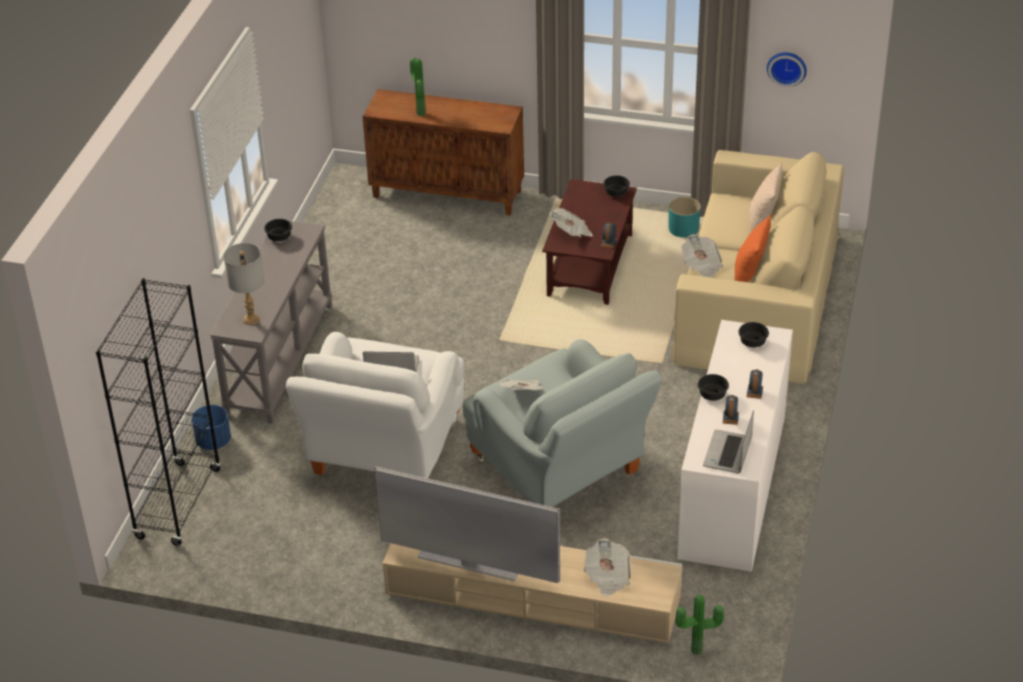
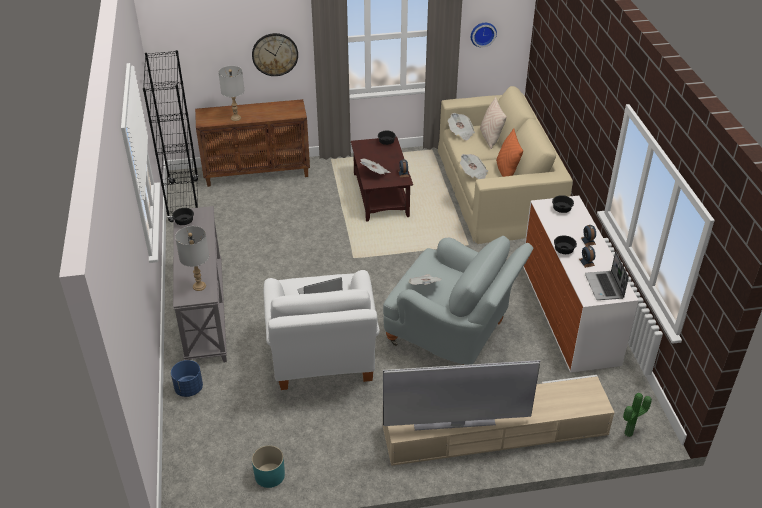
camera: 25 degrees left, 0 degrees up
(178, 504) = (188, 446): black bookcase -> black bookcase (183, 200)
(419, 114) = (235, 118): potted plant -> grey table lamp
(488, 39) = (275, 54): none -> wall clock
(608, 577) = (556, 400): newspaper -> newspaper (461, 133)
(683, 229) = (424, 159): turquoise planter -> turquoise planter (270, 475)

